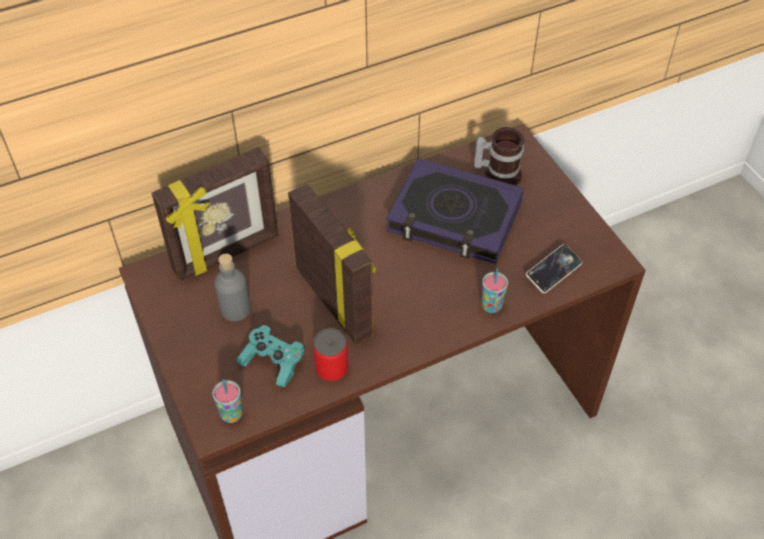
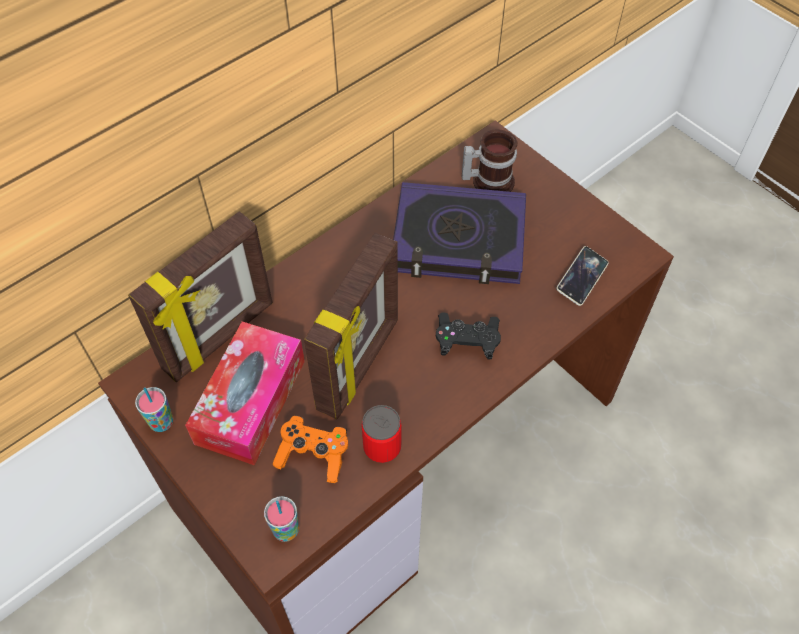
camera: 15 degrees left, 5 degrees up
(235, 309) = (251, 401): grey bottle -> tissue box
(273, 362) = (313, 454): turquoise game controller -> orange game controller
(335, 300) = (360, 365): picture frame -> picture frame turned 75 degrees clockwise
(433, 301) = (467, 341): none -> black game controller
(491, 306) = (530, 333): cup -> cup (162, 423)

